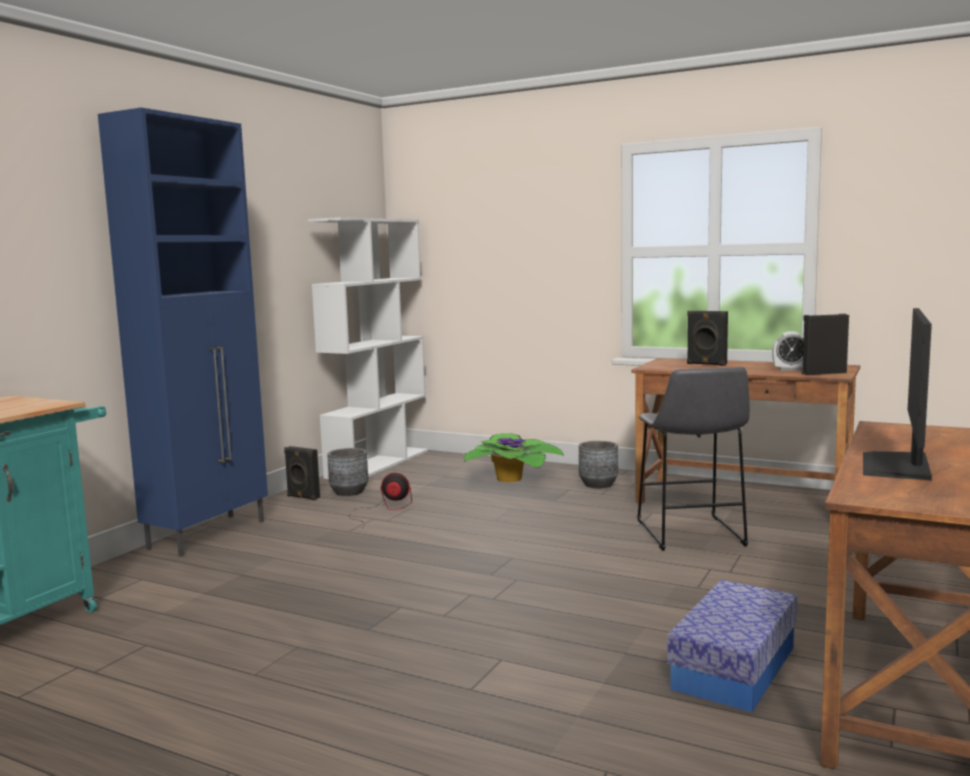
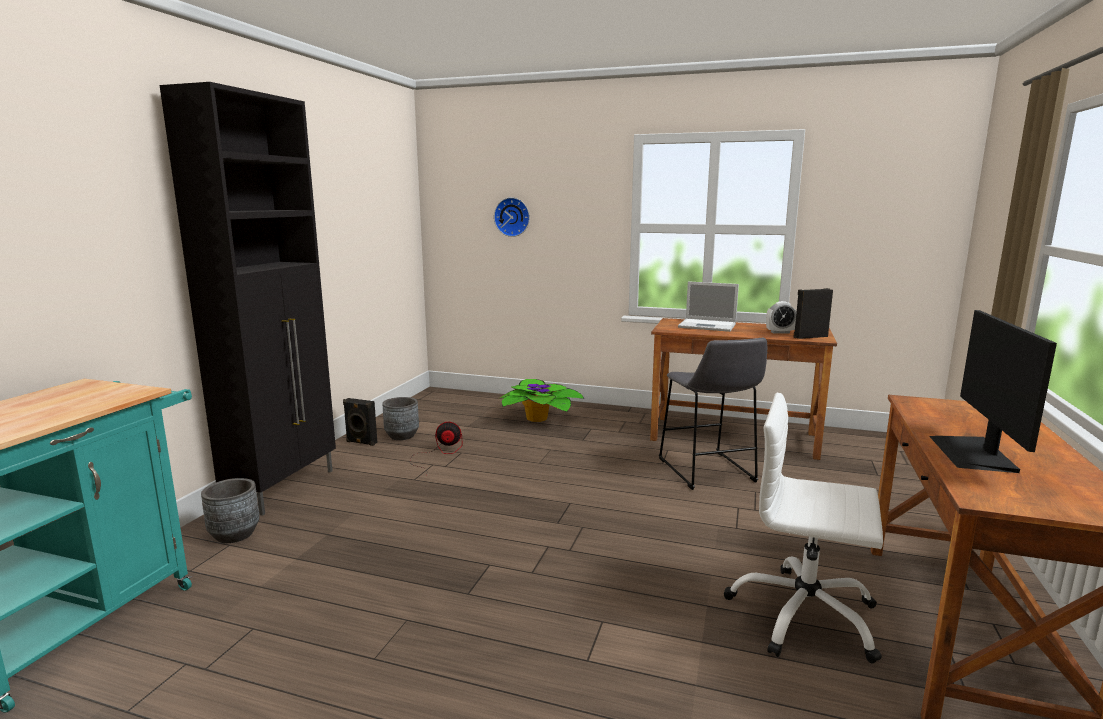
camera: 10 degrees left, 5 degrees up
(209, 534) = (284, 488): blue cabinet -> black cabinet
(378, 463) = (418, 404): white bookcase -> none
(487, 245) = (512, 217): none -> wall clock
(598, 484) = (613, 422): grey planter -> grey planter (235, 534)
(706, 364) = (708, 326): black speaker -> laptop
(734, 667) = (803, 616): storage box -> white office chair

